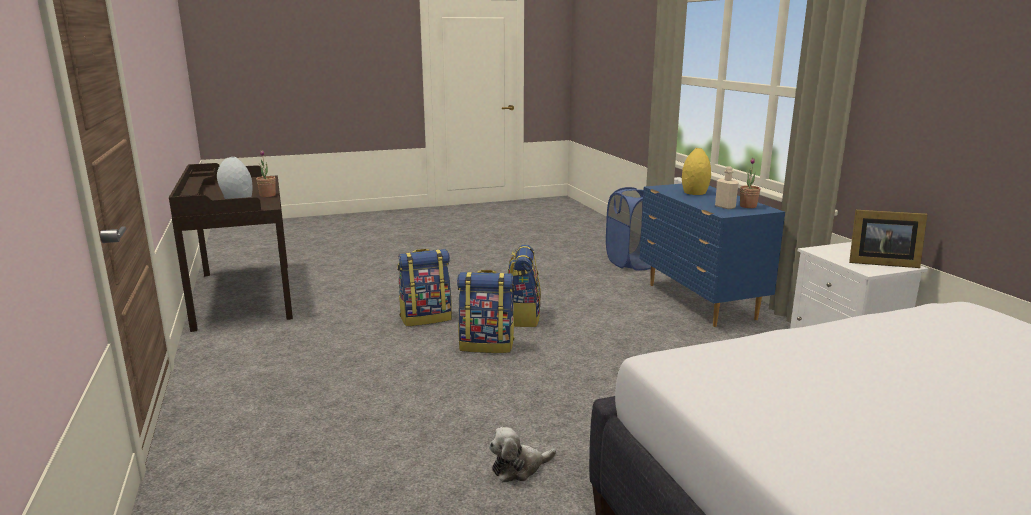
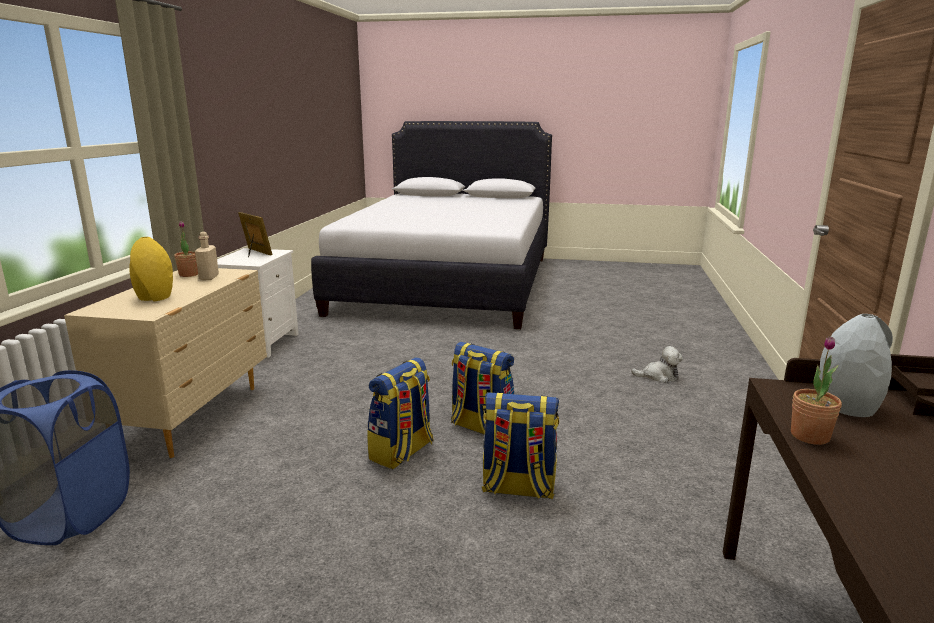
camera: 150 degrees left, 0 degrees up
(519, 468) = (540, 349): plush toy -> plush toy (659, 376)
(700, 302) = (193, 416): blue dresser -> beige dresser

